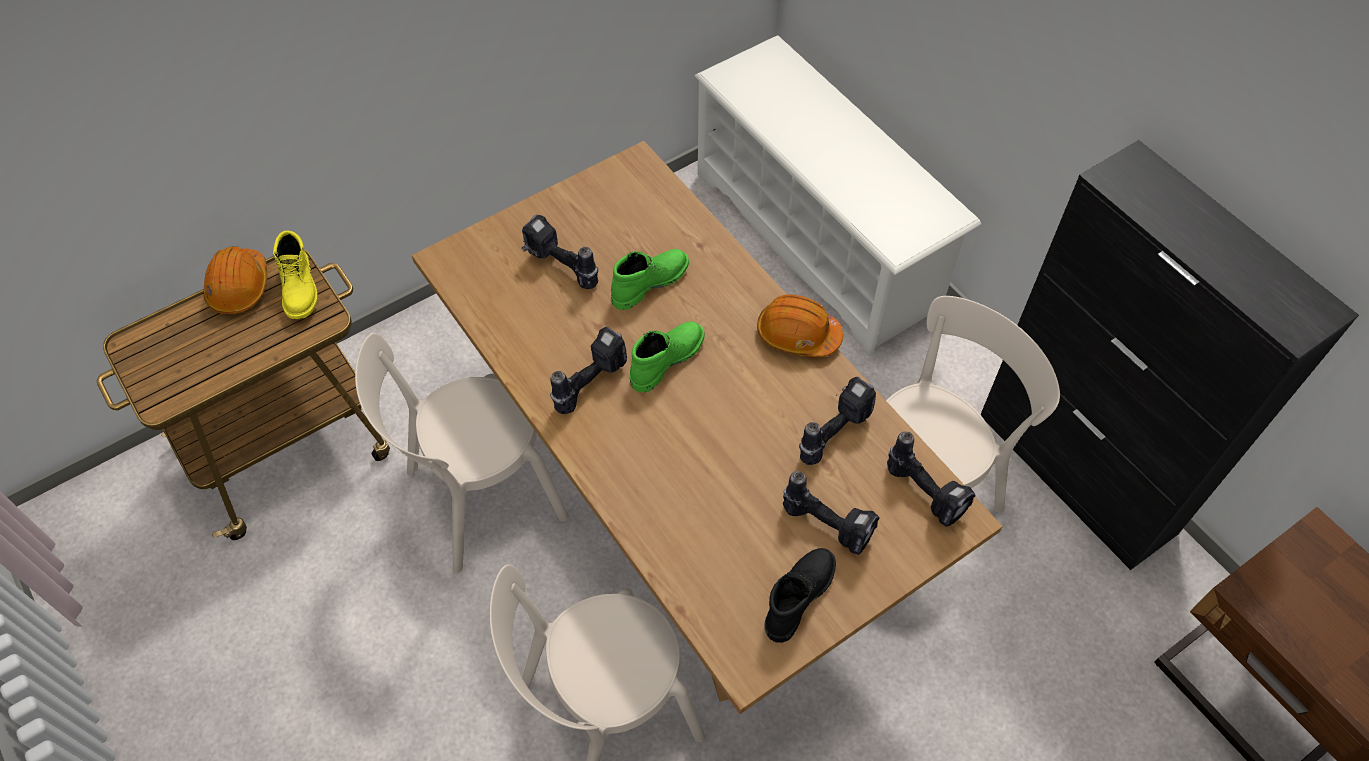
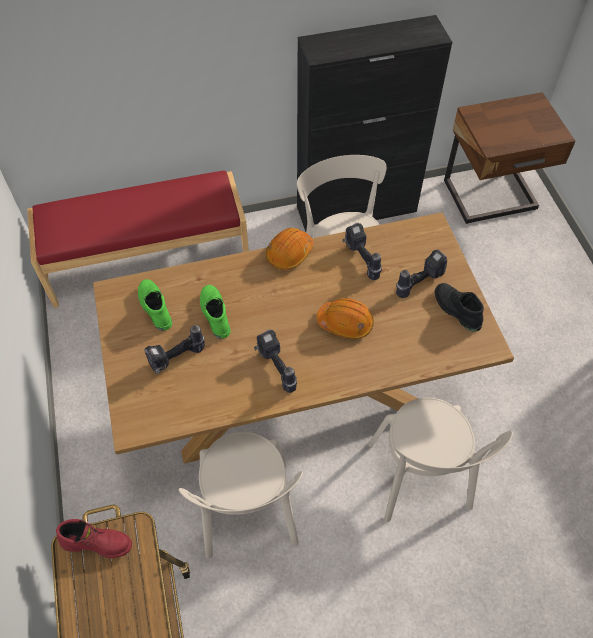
camera: 70 degrees left, 0 degrees up
(239, 287) = (70, 592): orange hard hat -> orange hard hat (345, 323)
(301, 288) = (97, 542): yellow boot -> red boot
(666, 359) = (277, 323): green boot -> green boot (154, 307)
(817, 239) = (149, 261): white shoe rack -> red bench
(927, 493) = (413, 234): power drill -> none

